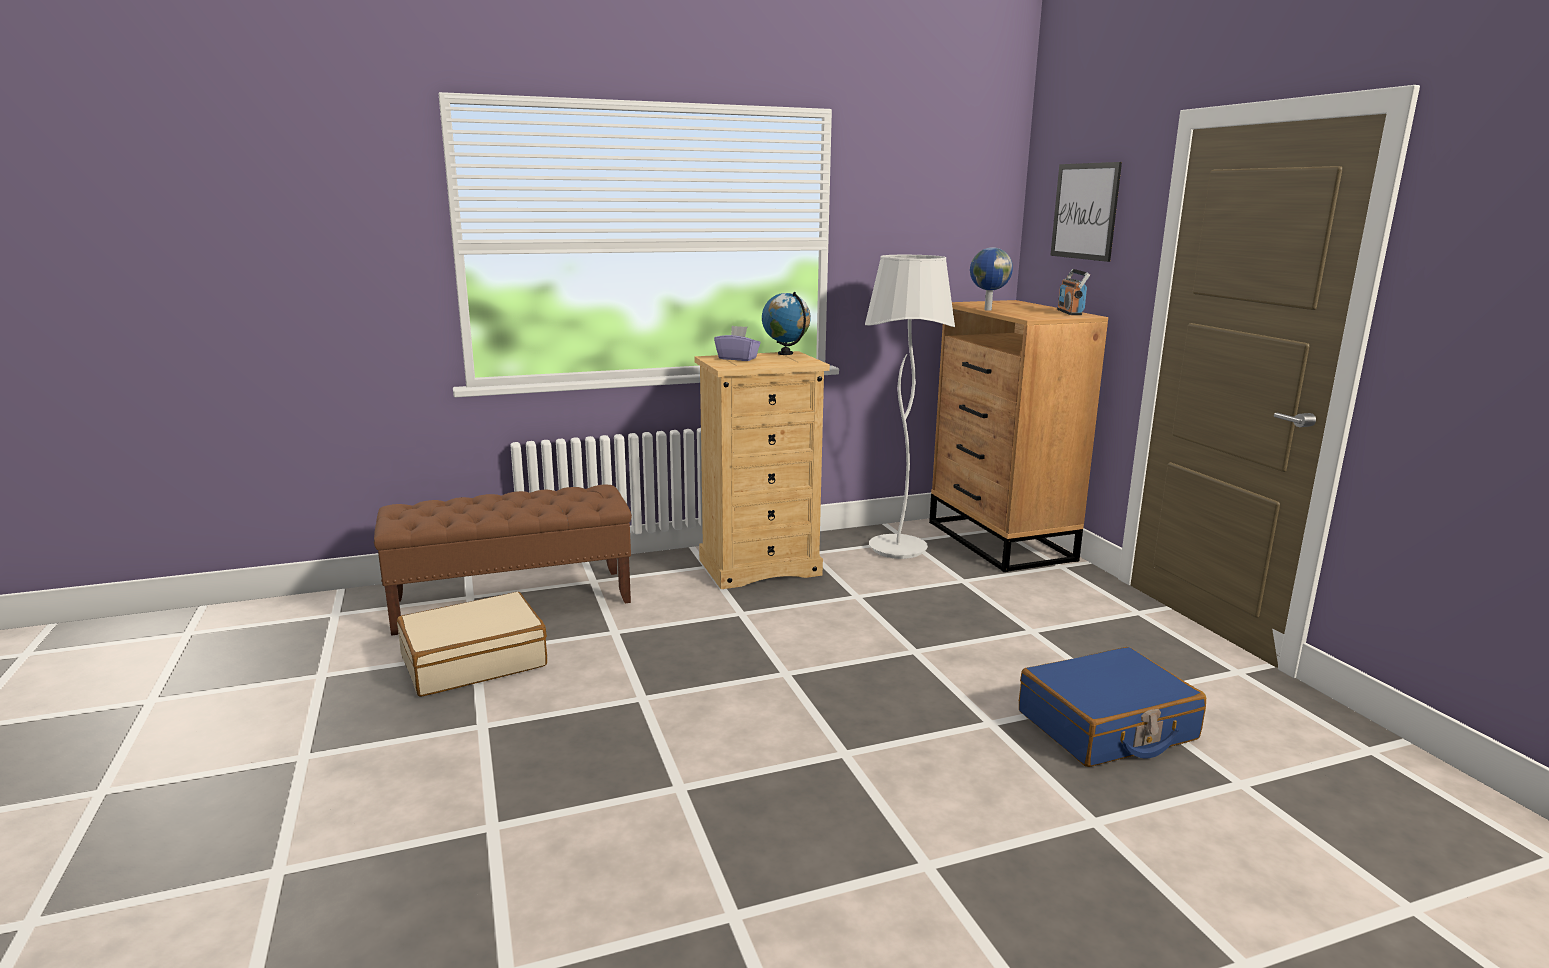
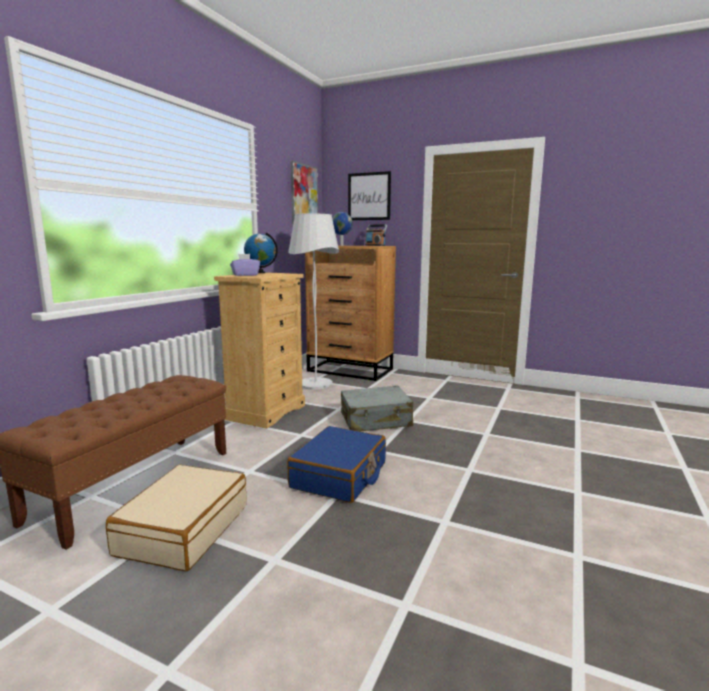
camera: 45 degrees left, 5 degrees down
(870, 632) = (376, 420): none -> grey suitcase
(962, 211) = (304, 196): none -> picture
(1107, 726) = (516, 419): blue suitcase -> blue suitcase (340, 476)

